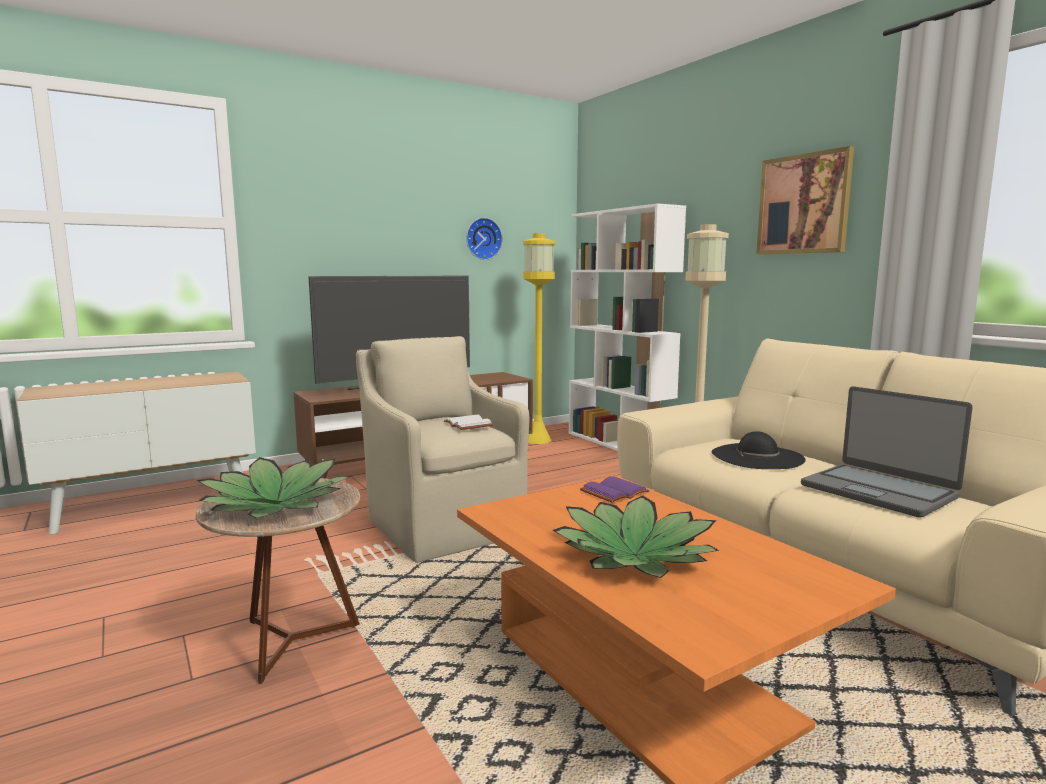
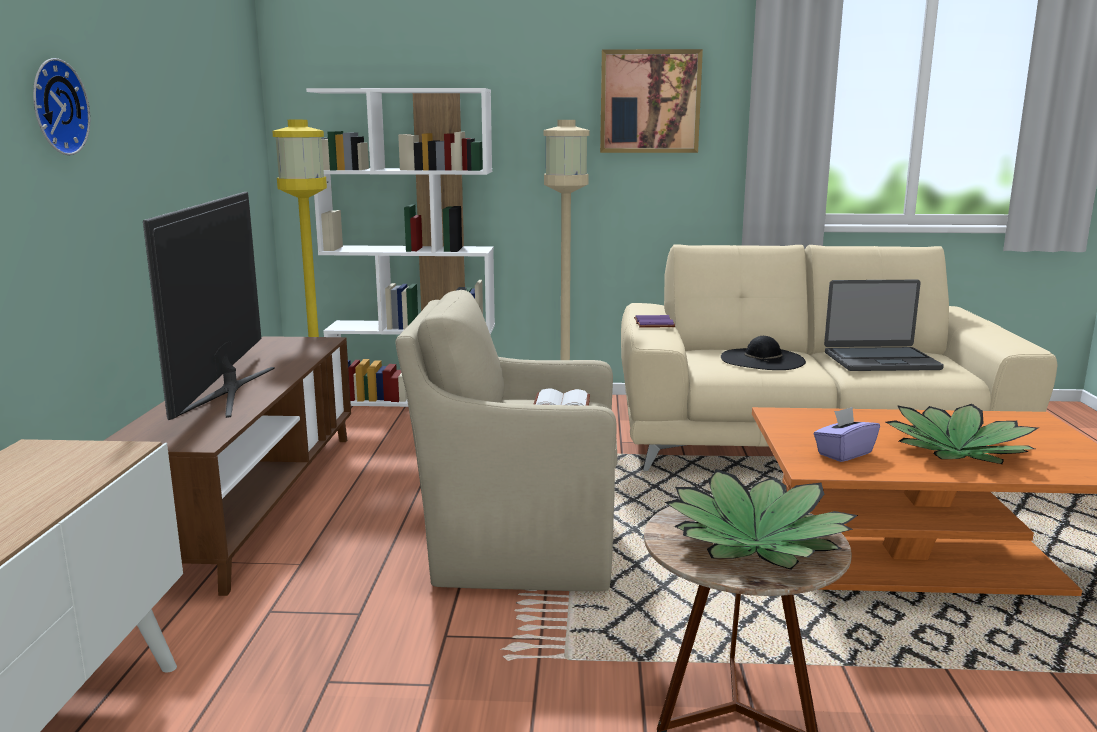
camera: 55 degrees left, 5 degrees up
(482, 239) = (198, 126): wall clock -> wall clock (55, 107)
(545, 515) = (844, 453): none -> purple tissue box
(615, 493) = (805, 419): purple book -> purple book (655, 324)

